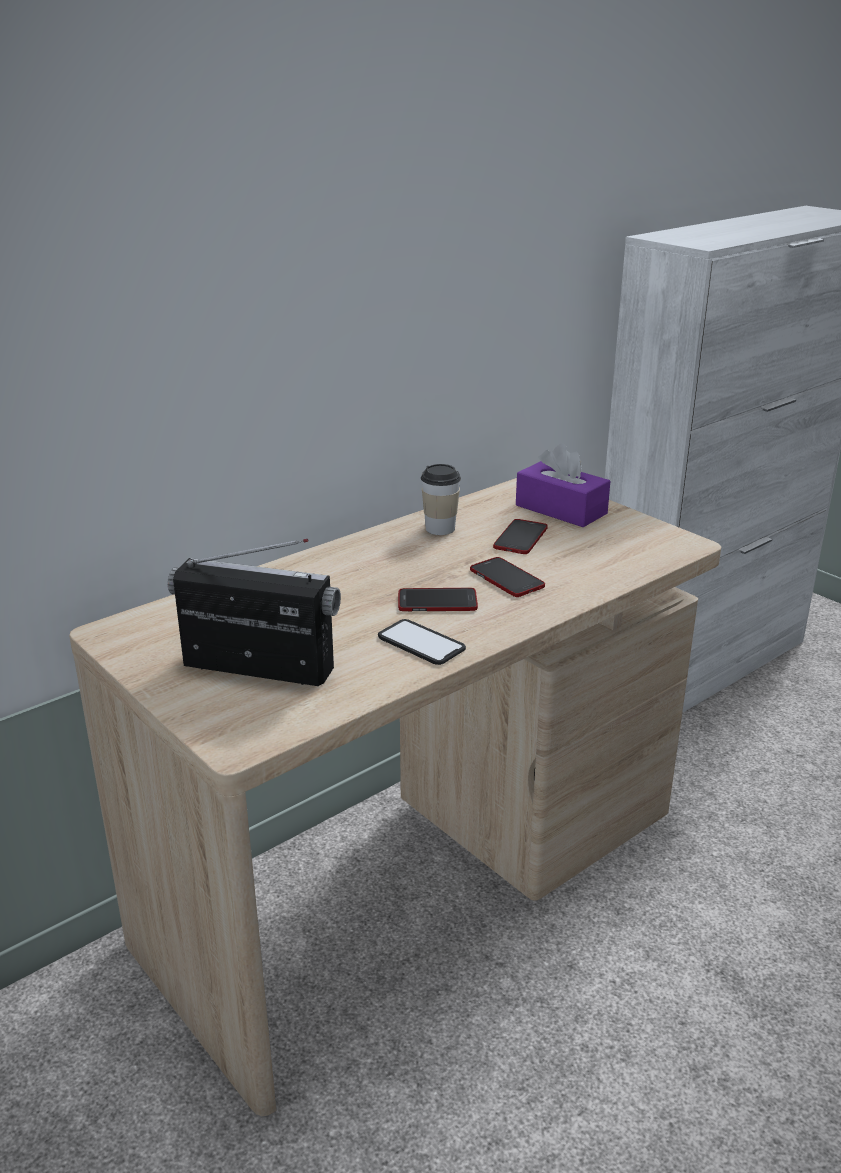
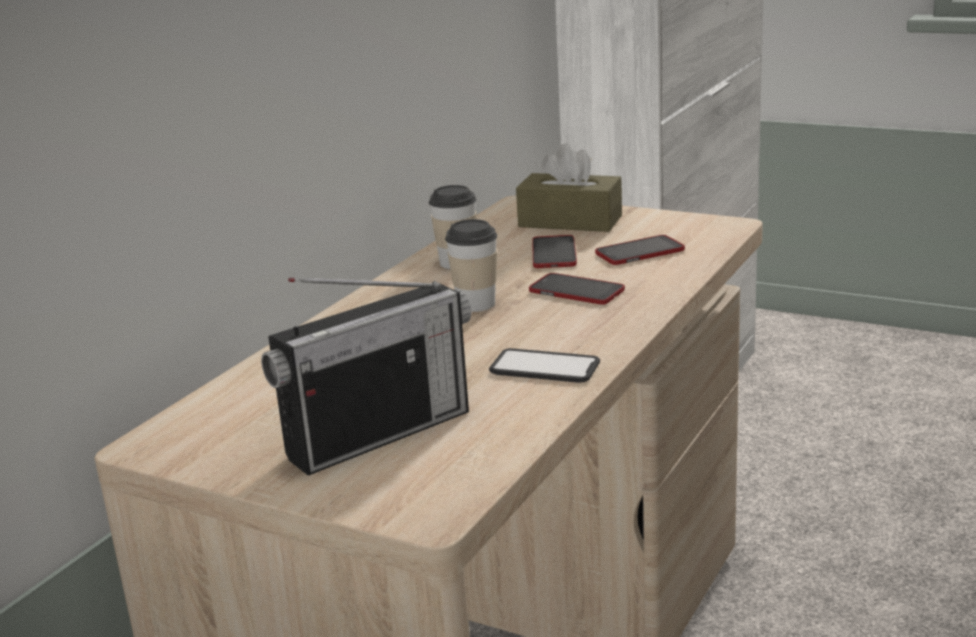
camera: 20 degrees left, 5 degrees down
(258, 668) = (378, 434): radio -> radio turned 150 degrees clockwise
(421, 571) = (476, 304): none -> cup
(437, 602) = (523, 327): phone -> phone (639, 252)
(561, 509) = (570, 221): purple tissue box -> brown tissue box

